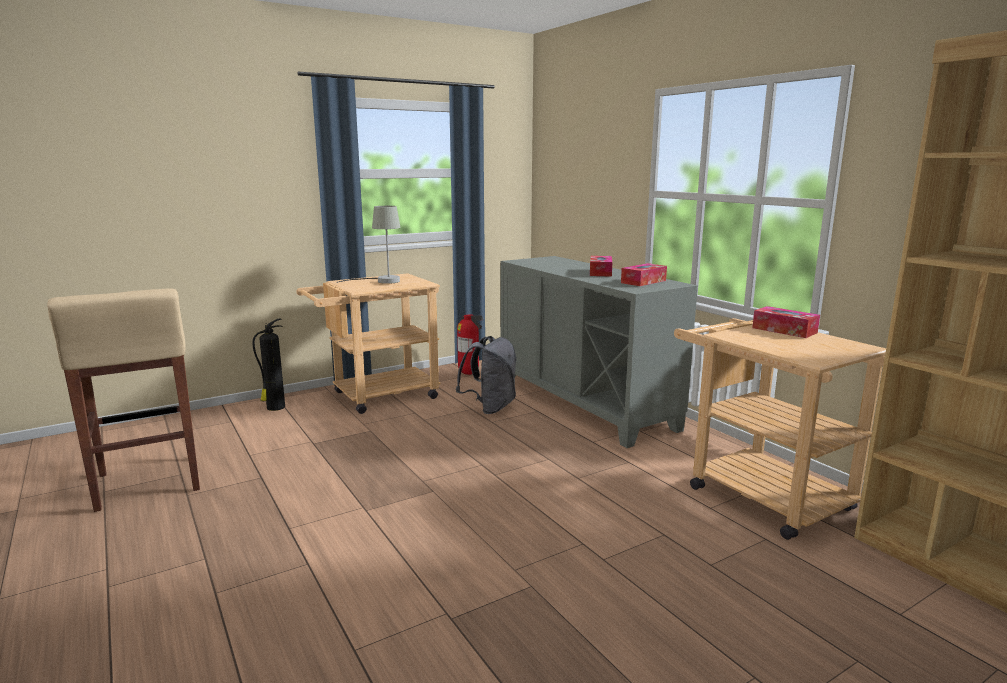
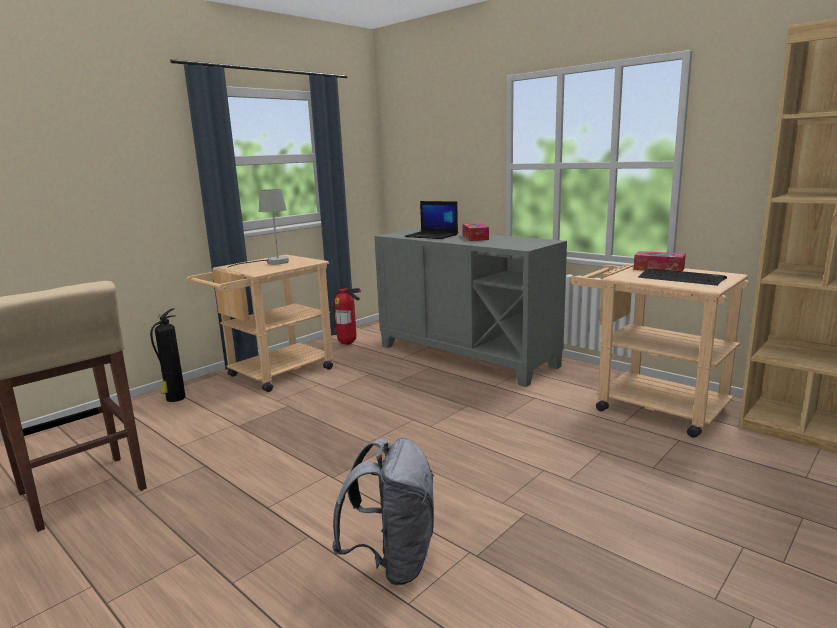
camera: 15 degrees left, 0 degrees up
(490, 408) = (387, 370): grey backpack -> grey backpack (393, 561)
(558, 266) = (432, 236): none -> laptop
(643, 281) = (521, 241): tissue box -> none
(795, 345) = (680, 278): none -> keyboard

